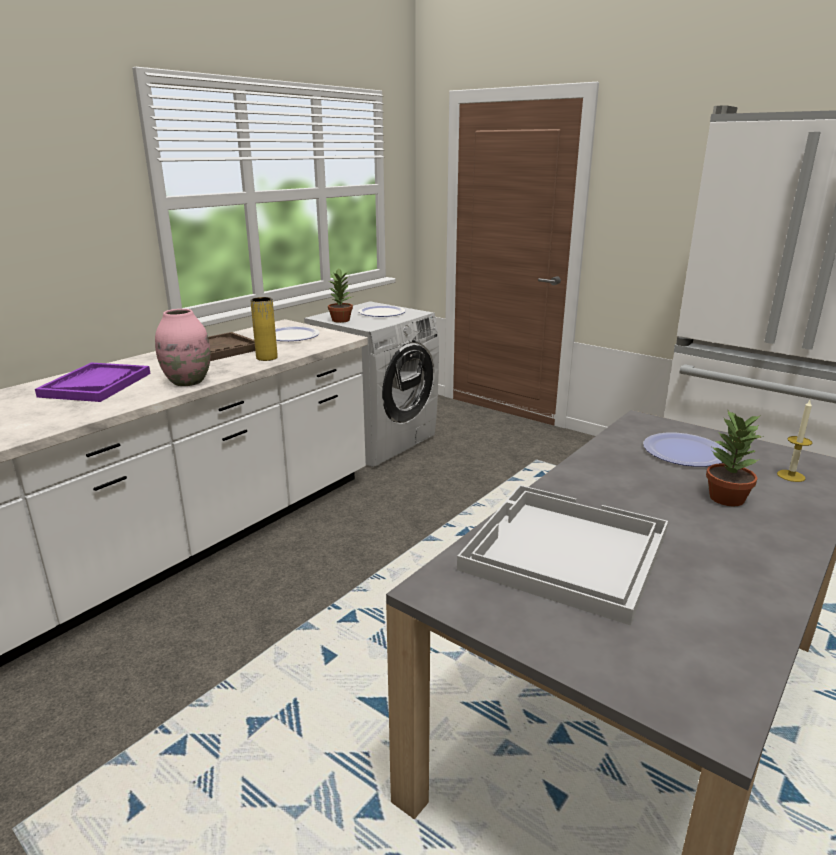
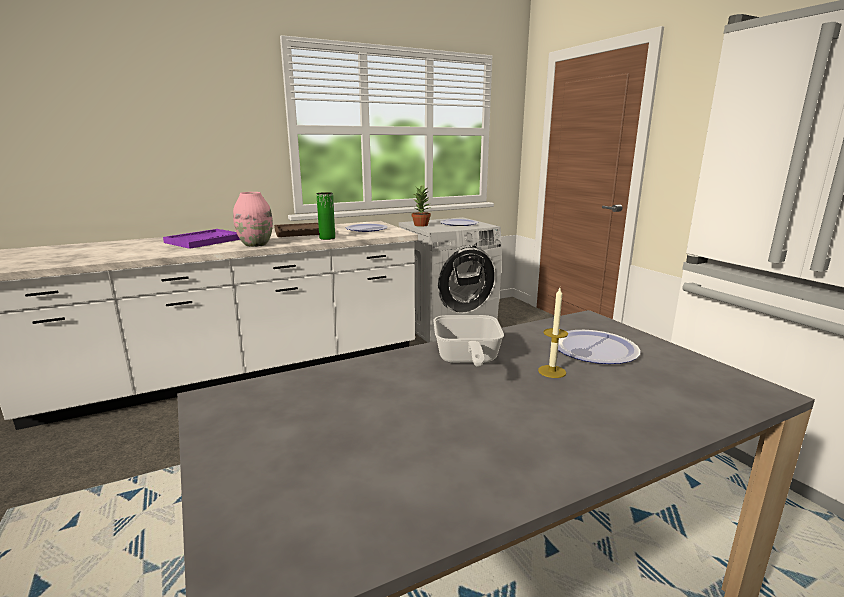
camera: 25 degrees right, 5 degrees down
(267, 358) = (327, 238): yellow vase -> green vase
(563, 551) = (353, 399): white tray -> none
(601, 487) = (466, 360): none -> frying pan
(725, 498) = (582, 393): potted plant -> none
(791, 476) = (692, 391): candle -> candle (552, 371)

